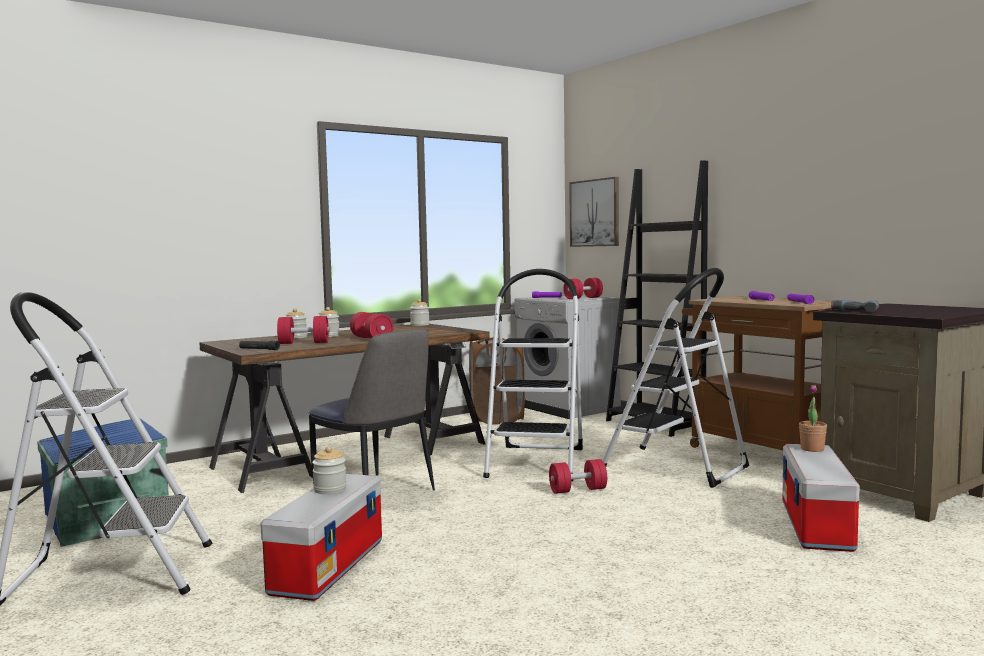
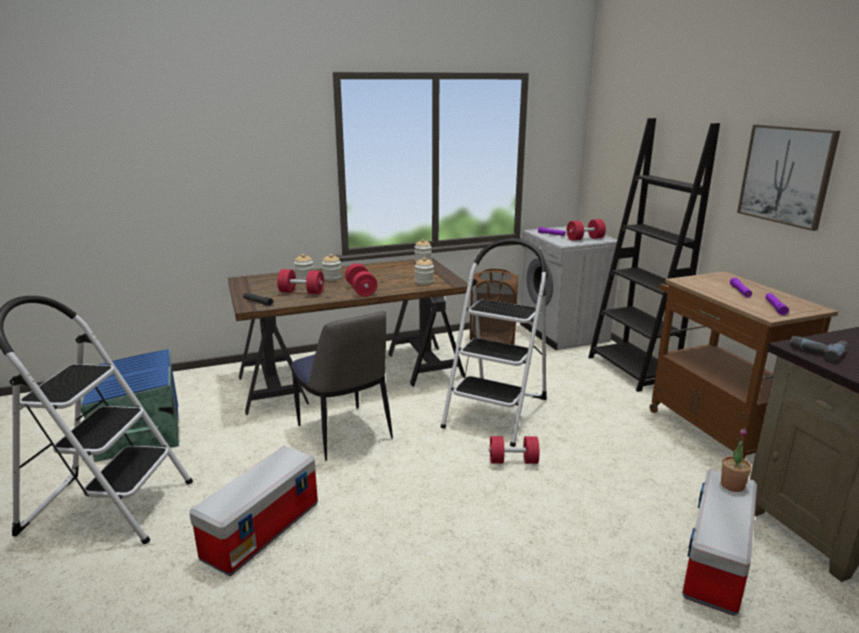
camera: 15 degrees right, 15 degrees up
(330, 489) = (264, 471): jar -> jar (424, 282)
(595, 213) = (610, 152): picture -> picture (786, 175)
(677, 467) = (621, 442): step ladder -> none

